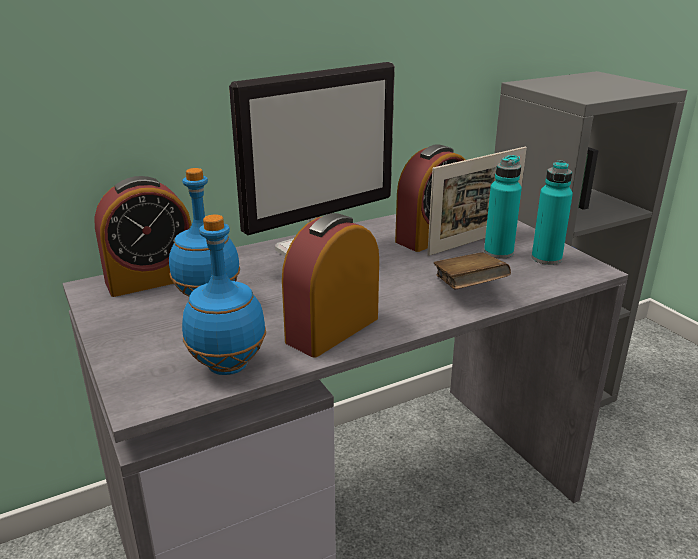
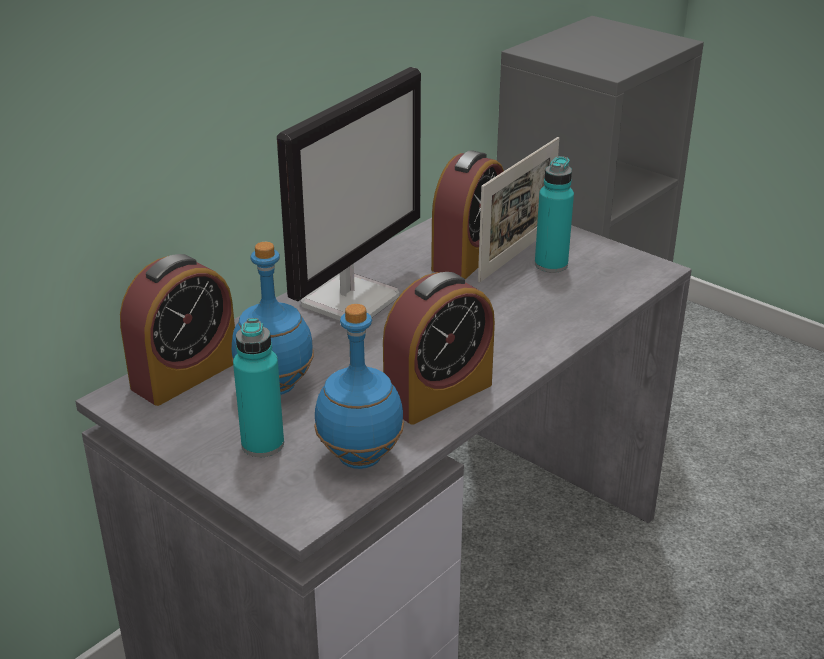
camera: 20 degrees left, 5 degrees up
(332, 330) = (438, 394): alarm clock -> alarm clock turned 150 degrees counterclockwise
(468, 289) = (545, 317): brown book -> none
(546, 258) = (603, 263): turquoise bottle -> turquoise bottle (262, 444)

